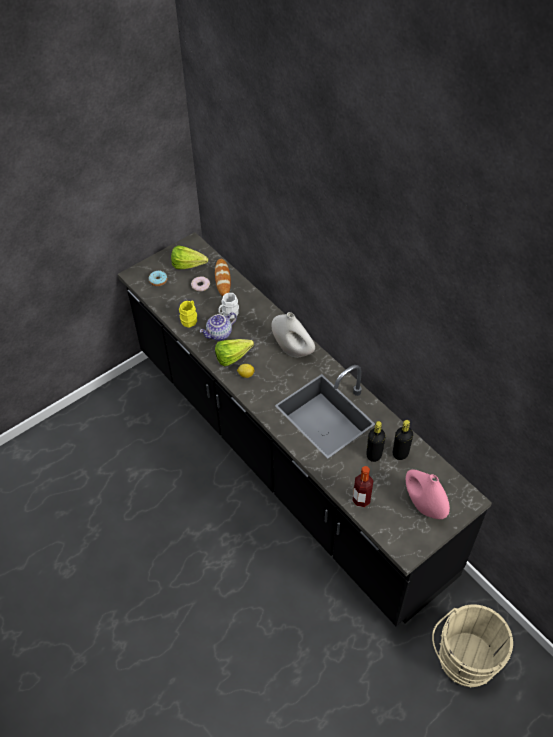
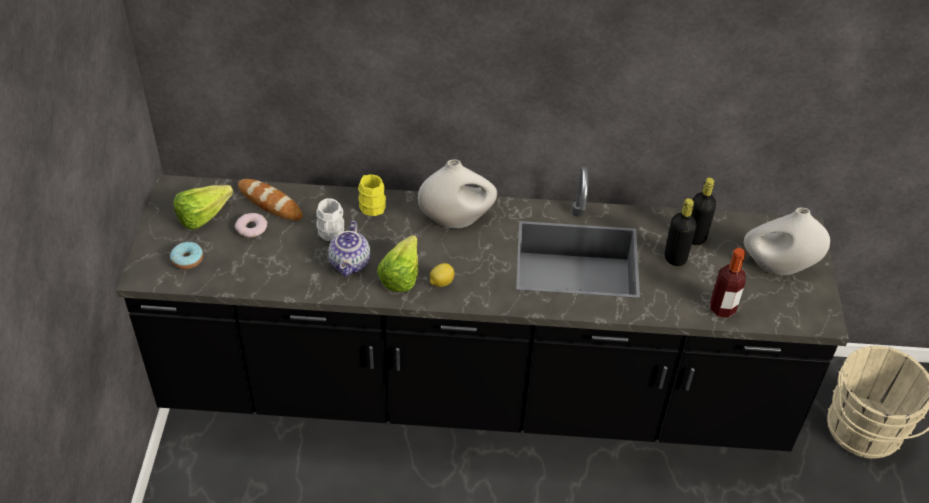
camera: 50 degrees left, 5 degrees down
(190, 319) = (291, 273): yellow mug -> yellow mug (370, 204)
(423, 505) = (778, 267): pink vase -> white vase

